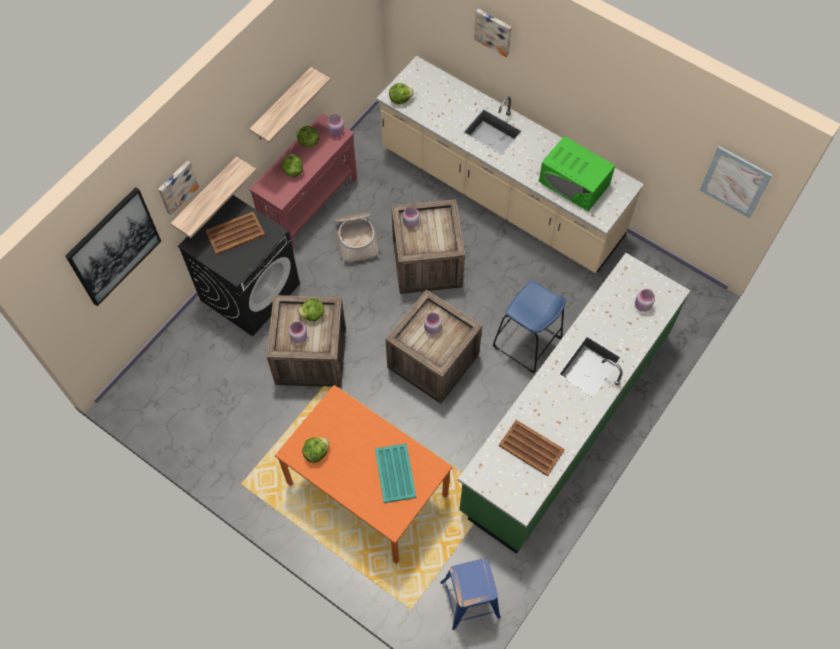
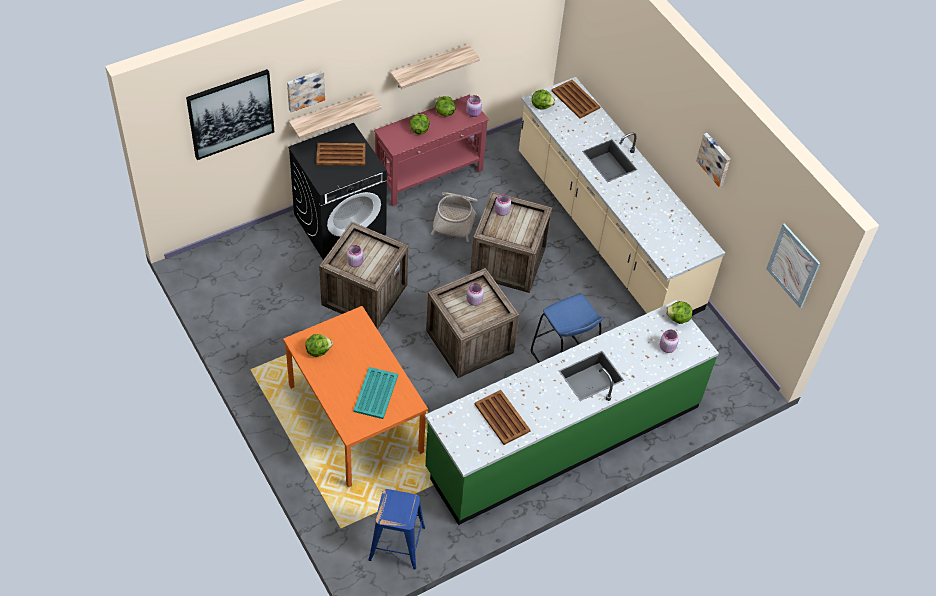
camera: 20 degrees right, 10 degrees down
(312, 315) = (376, 250): lettuce -> lettuce (678, 318)
(429, 80) = (575, 100): none -> brown tray
(493, 31) = (636, 67): picture -> picture (715, 159)
(574, 183) = (660, 228): green microwave -> none

